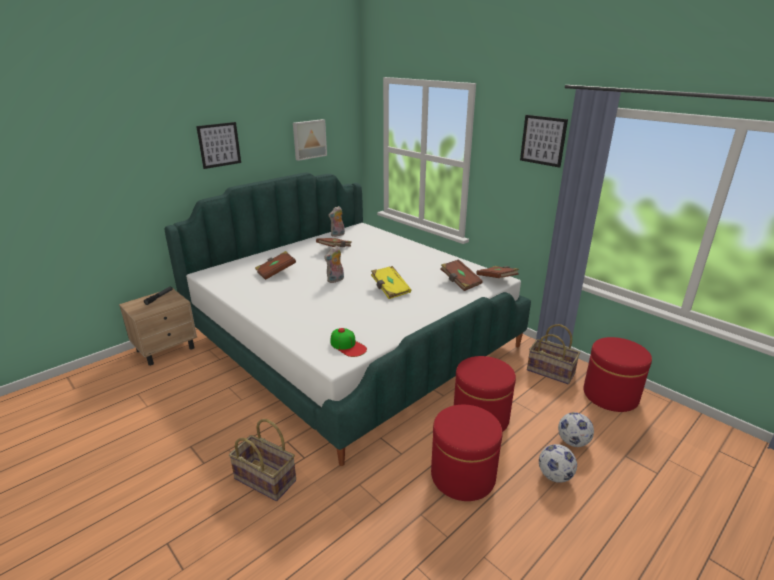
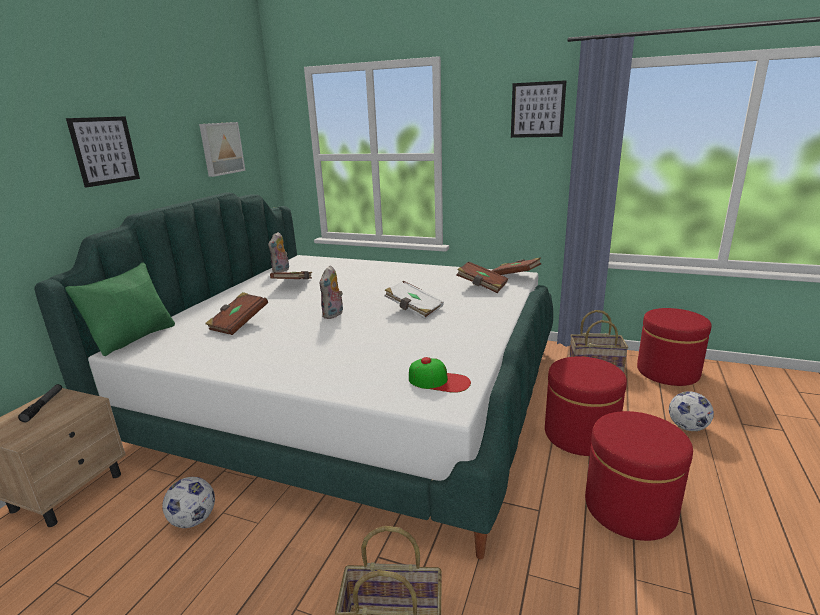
camera: 25 degrees left, 5 degrees down
(215, 268) = (134, 338): none -> green pillow
(390, 289) = (413, 309): yellow book -> white book
(555, 476) = (711, 469): football -> football (194, 520)

